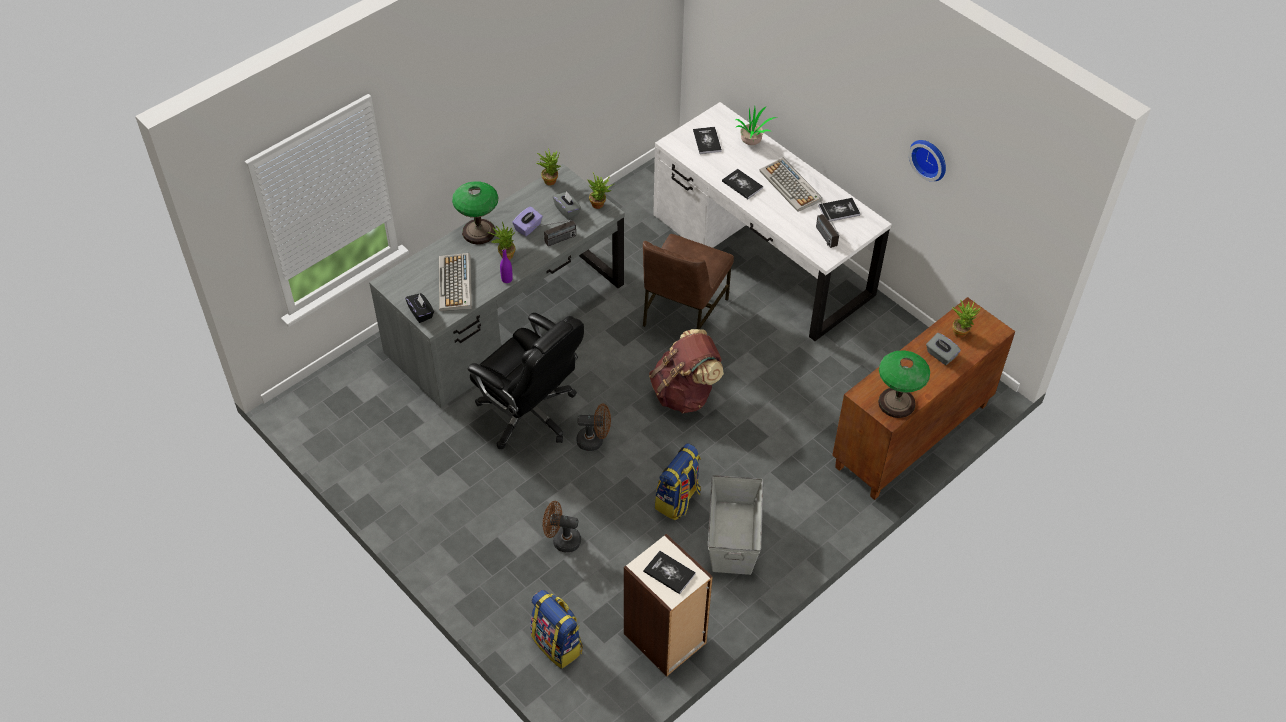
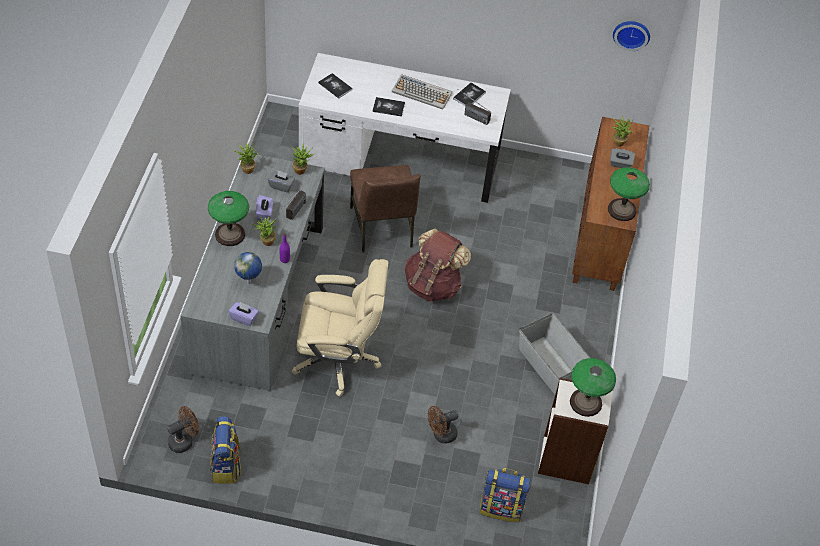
camera: 40 degrees left, 0 degrees up
(421, 313) = (244, 318): black tissue box -> purple tissue box
(455, 283) = (249, 282): keyboard -> globe
(529, 413) = (338, 359): black office chair -> beige office chair
(594, 440) = (401, 352): brown fan -> brown fan (184, 440)
(669, 573) = (585, 402): book -> table lamp
(678, 500) = (493, 362): backpack -> backpack (226, 466)
(752, 142) = (368, 73): potted plant -> none
(930, 158) = (541, 26): wall clock -> wall clock (631, 33)

